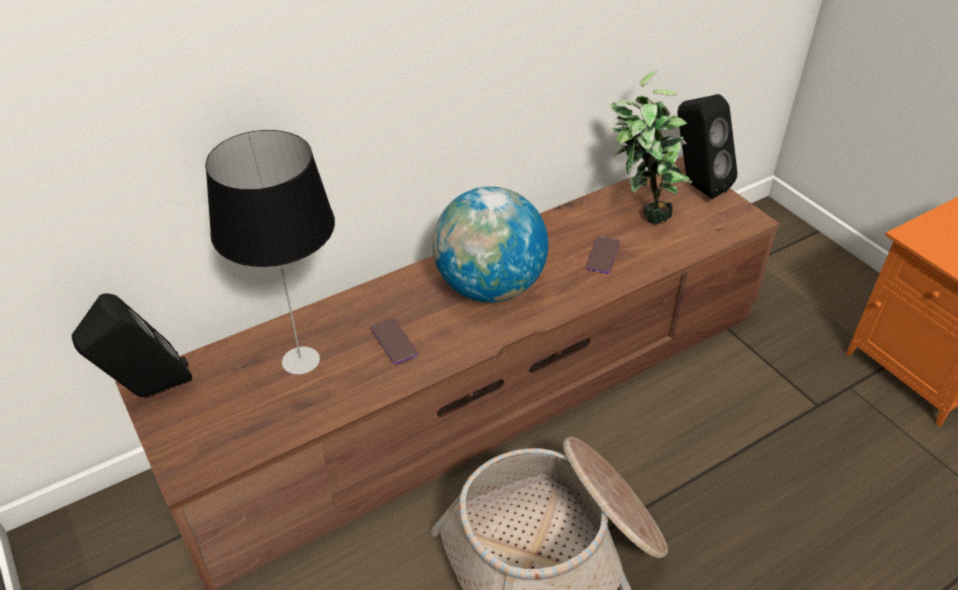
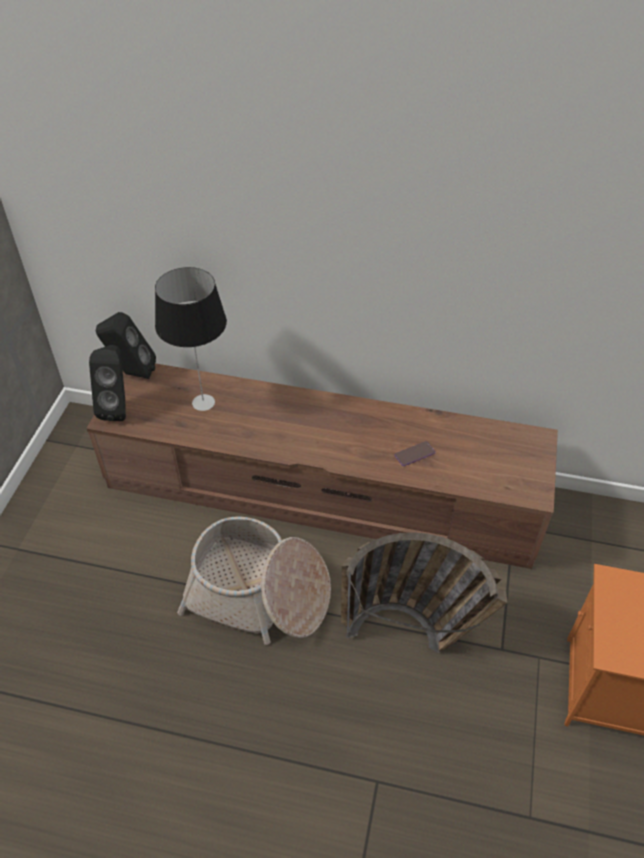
camera: 45 degrees right, 5 degrees up
(394, 342) = (252, 423): phone -> none
(489, 287) = (331, 428): globe -> none
(640, 213) = (473, 445): potted plant -> none
(695, 185) = (534, 452): black speaker -> black speaker (118, 407)
(740, 457) = (414, 635): none -> basket

